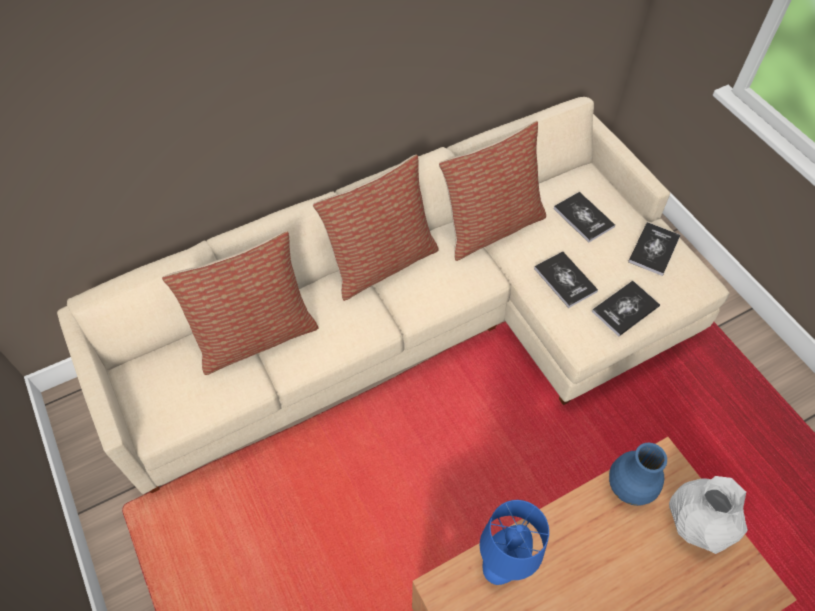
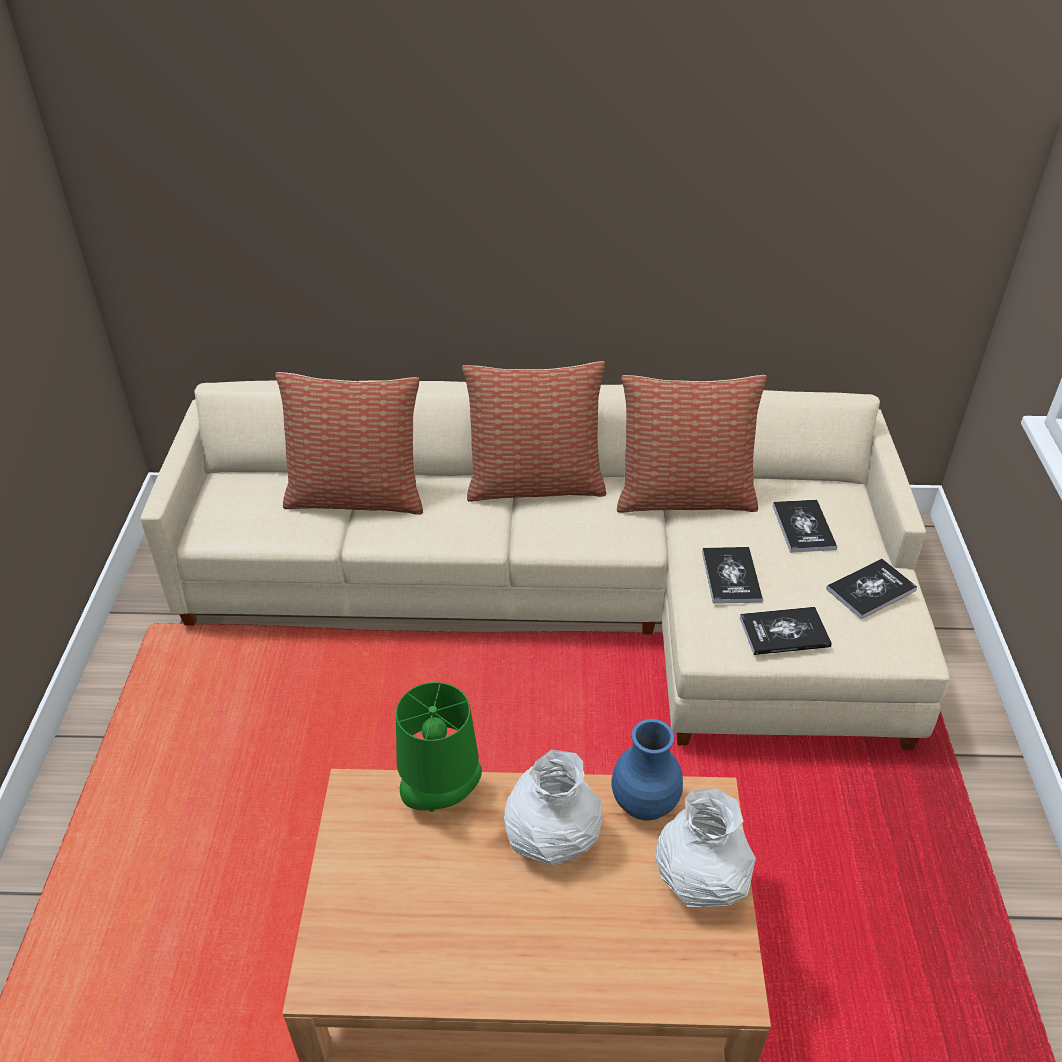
camera: 30 degrees right, 15 degrees down
(505, 561) = (441, 801): blue table lamp -> green table lamp
(593, 548) = (551, 839): none -> white vase

